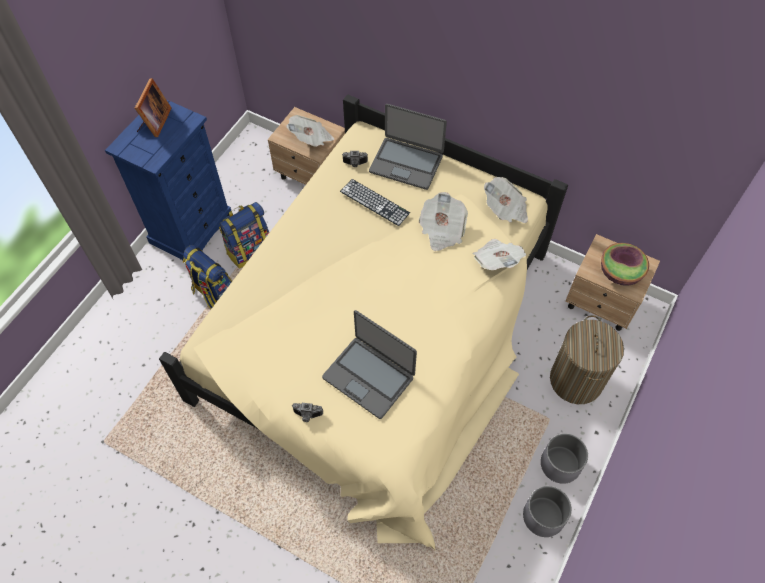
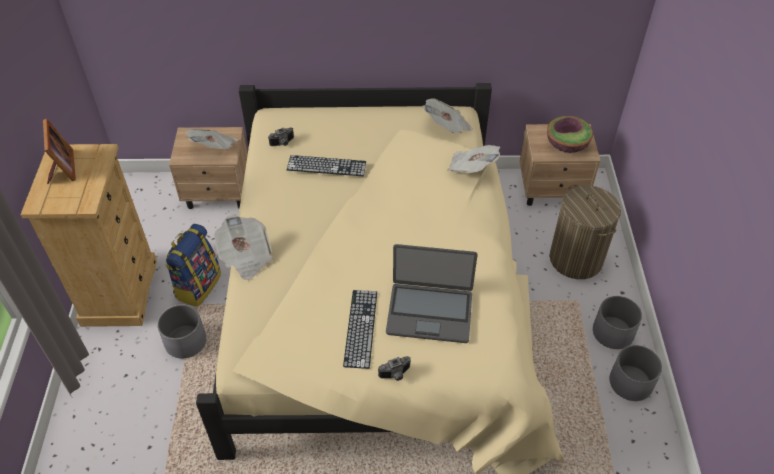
camera: 30 degrees left, 10 degrees down
(191, 228) = (119, 292): blue dresser -> beige dresser
(214, 294) = (185, 342): backpack -> grey planter
(307, 362) = (360, 328): none -> keyboard
(406, 163) = (332, 124): laptop -> none
(442, 230) = (405, 164): newspaper -> newspaper (245, 257)

